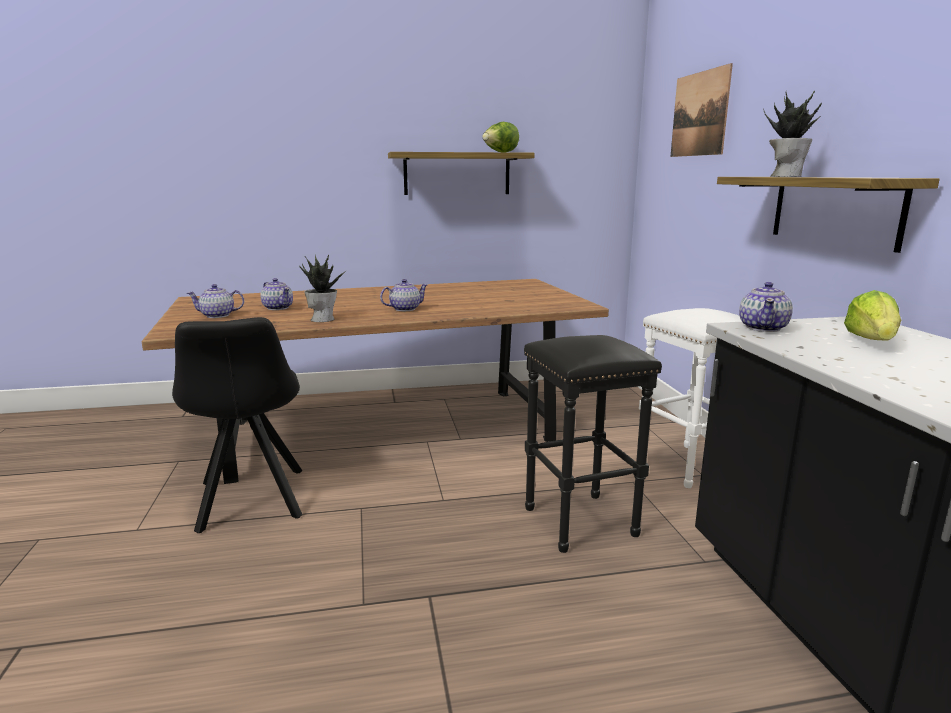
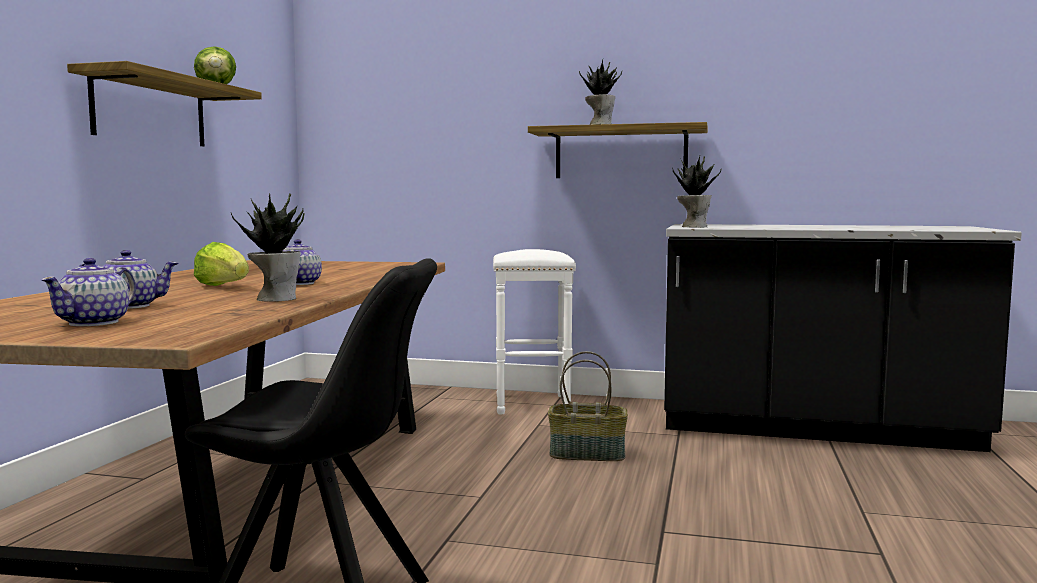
camera: 65 degrees left, 10 degrees down
(583, 522) = (588, 454): black stool -> basket
(699, 114) = (420, 73): picture -> none
(763, 328) = (693, 227): teapot -> potted plant
(871, 342) = (743, 225): lettuce -> lettuce (224, 287)

